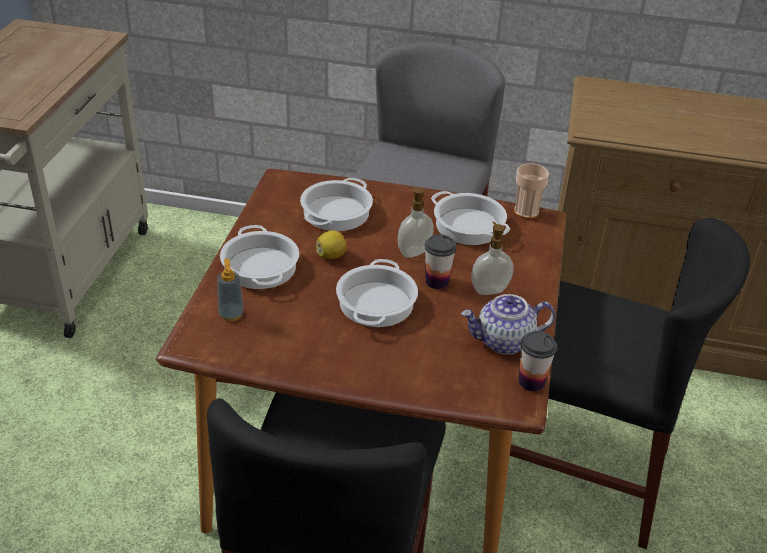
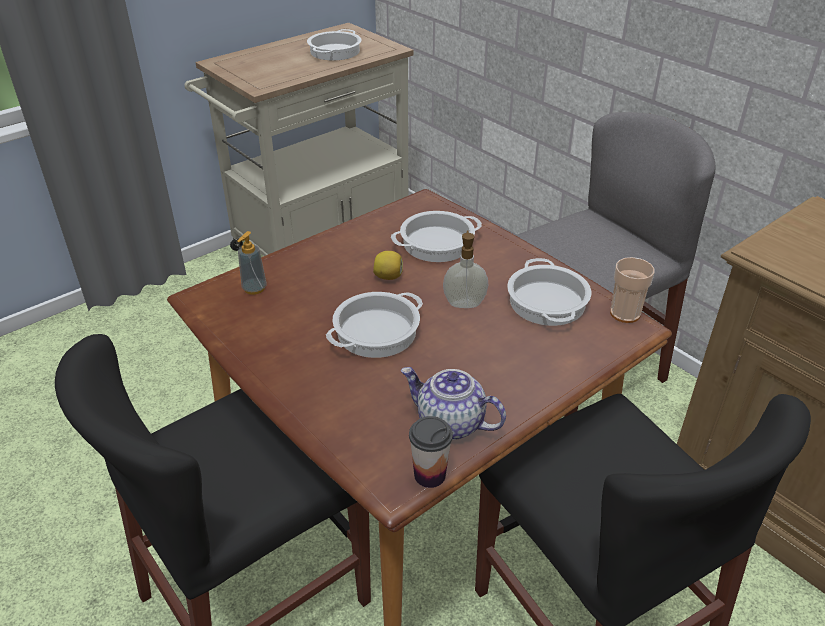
camera: 40 degrees right, 0 degrees up
(261, 267) = (322, 262): cooking pot -> cooking pot (335, 52)
(437, 281) = (453, 338): cup -> none
(489, 290) = (495, 368): soap dispenser -> none

